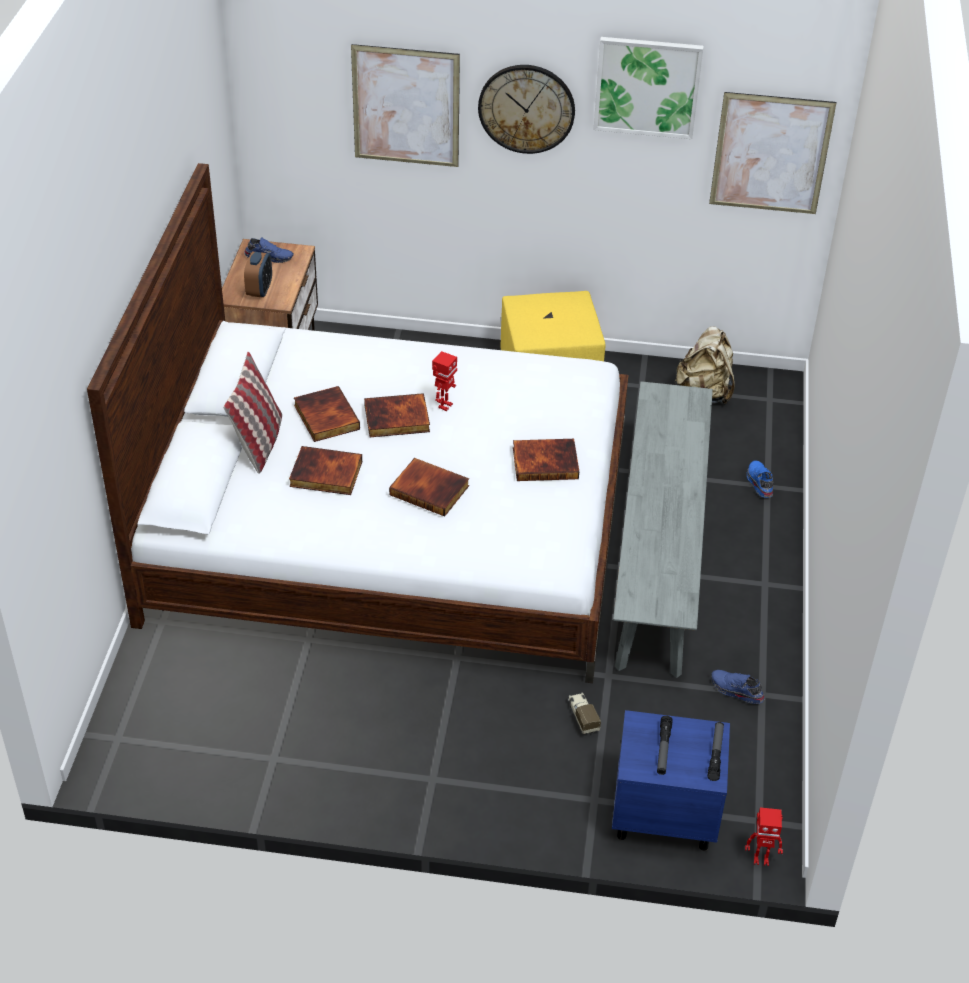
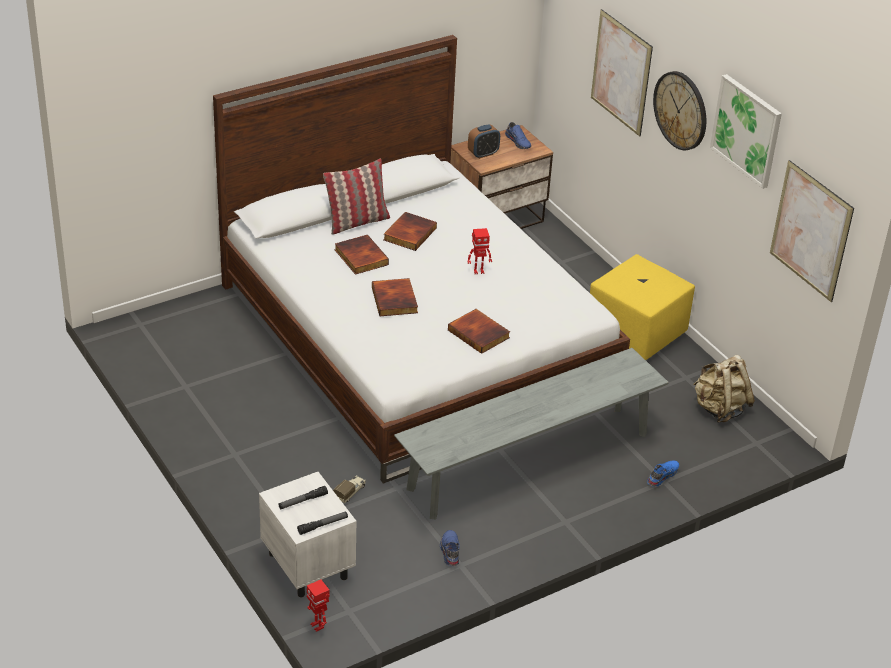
camera: 50 degrees right, 5 degrees down
(396, 419) = (441, 259): book -> none
(662, 815) = (307, 564): blue nightstand -> white nightstand

